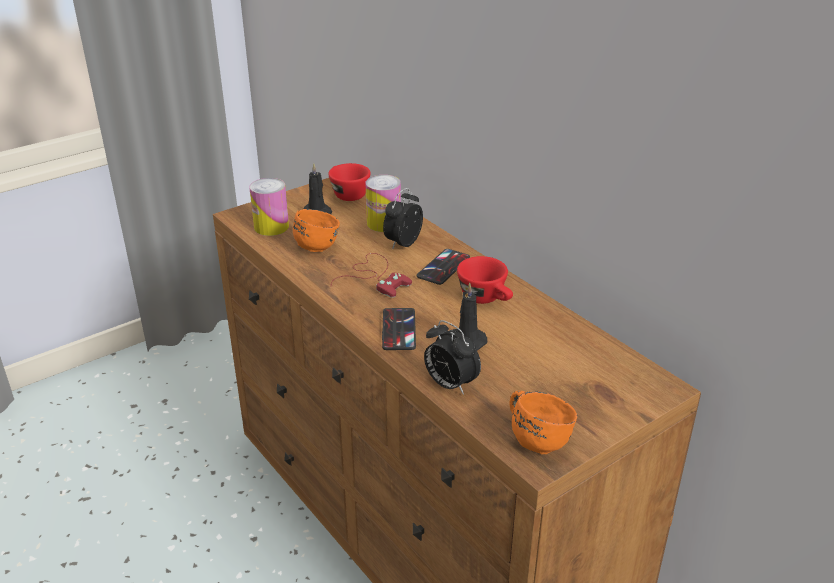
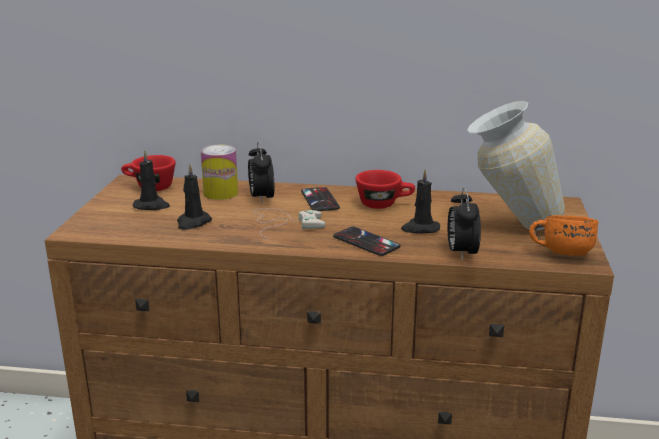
camera: 45 degrees left, 10 degrees down
(271, 227) = (127, 227): can -> none
(316, 244) = (193, 223): orange mug -> black candle
(375, 277) = (284, 223): red game controller -> white game controller
(449, 384) = (461, 253): alarm clock -> alarm clock turned 90 degrees clockwise
(550, 381) = (508, 225): none -> vase

